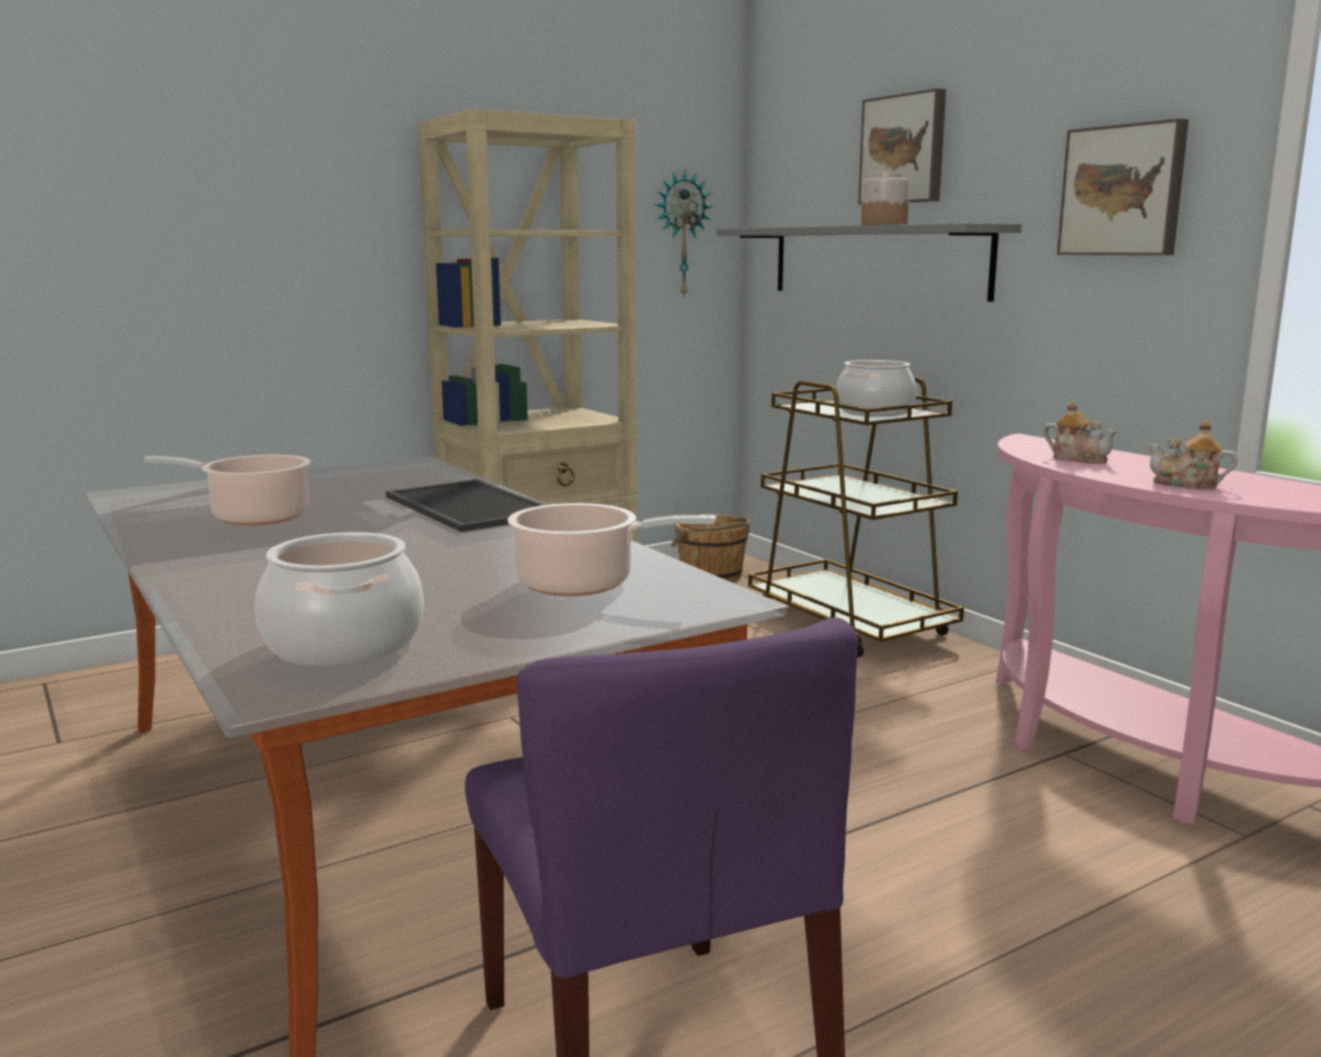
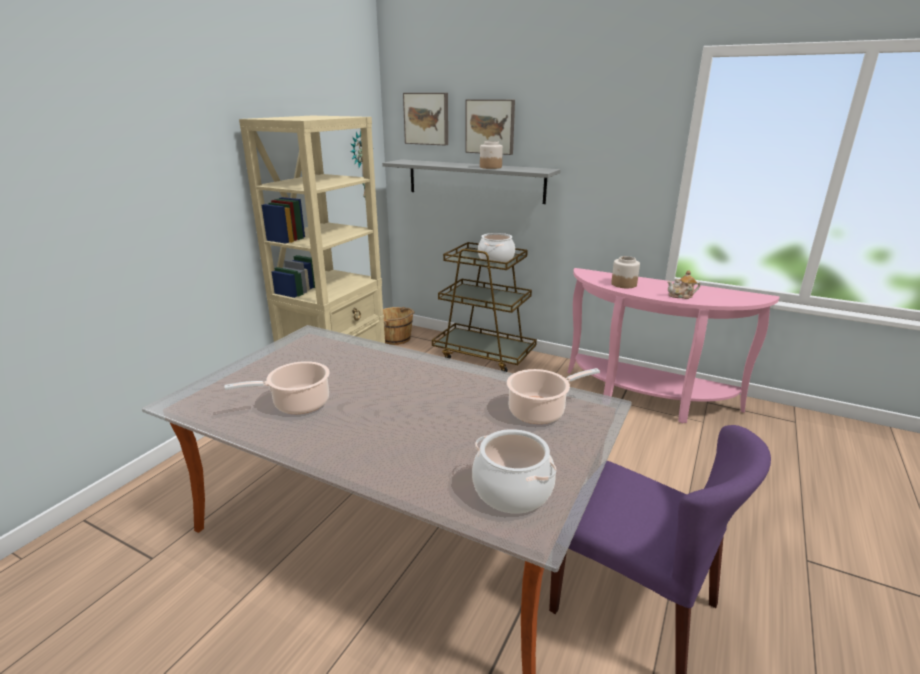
camera: 30 degrees left, 10 degrees up
(473, 506) = (399, 364): tray -> none
(1078, 459) = (623, 284): teapot -> jar
(1123, 191) = (614, 158): picture -> picture (427, 118)

